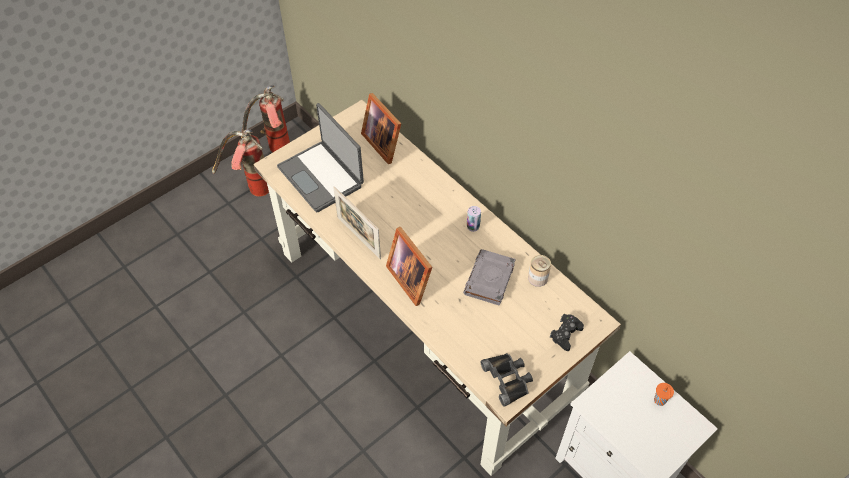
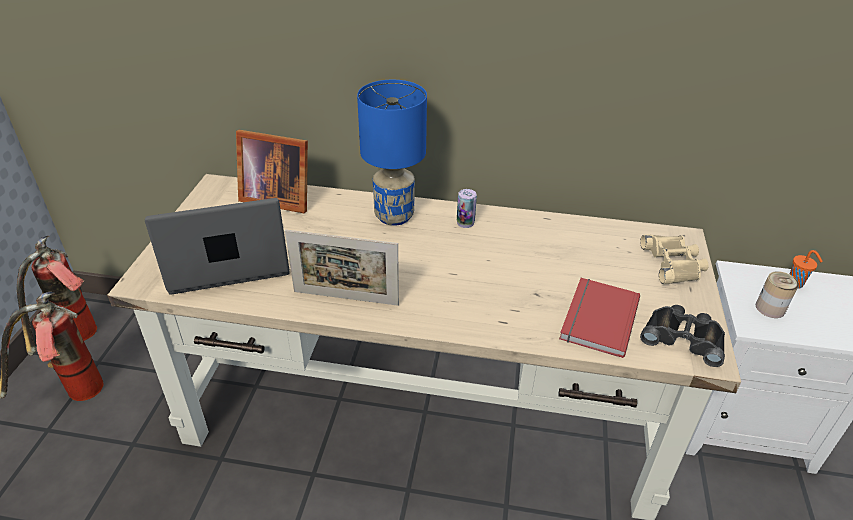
camera: 40 degrees left, 15 degrees down
(322, 176) = (228, 262): laptop -> laptop turned 150 degrees clockwise
(411, 278) = (458, 303): picture frame -> none
(437, 196) = (395, 216): none -> blue table lamp
(474, 336) = (596, 318): none -> red book
(489, 280) = (542, 259): grey book -> none
(537, 278) = (584, 232): can -> can (770, 308)
(565, 334) = (673, 263): black game controller -> beige binoculars

